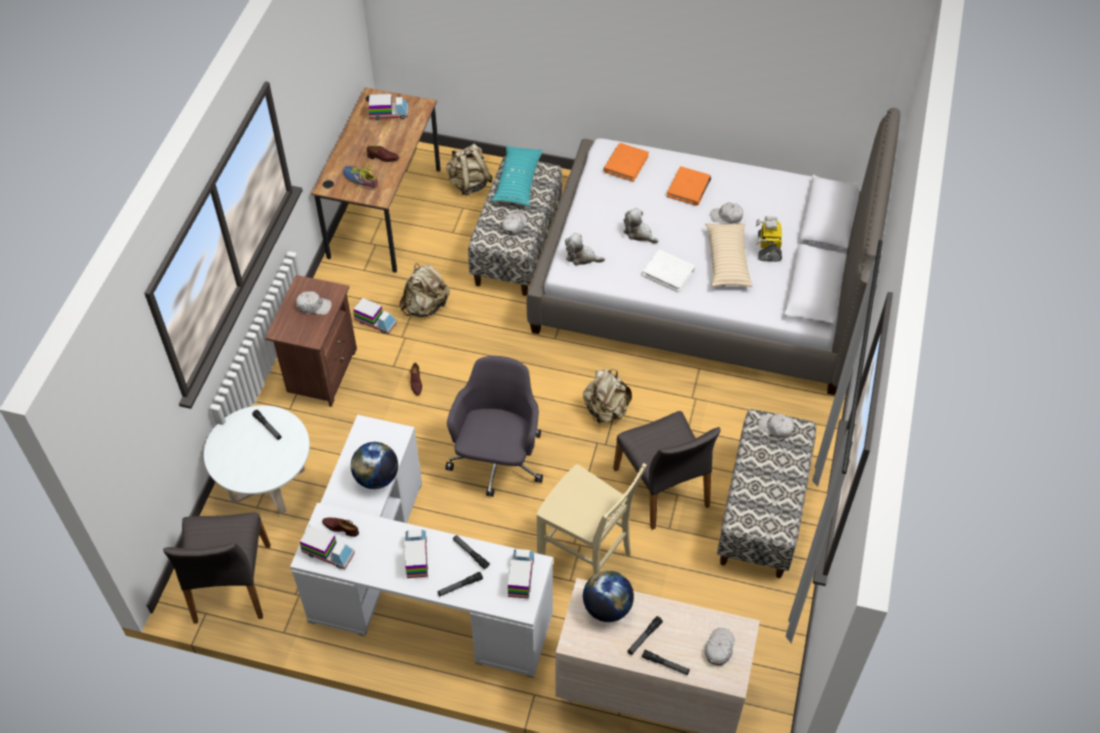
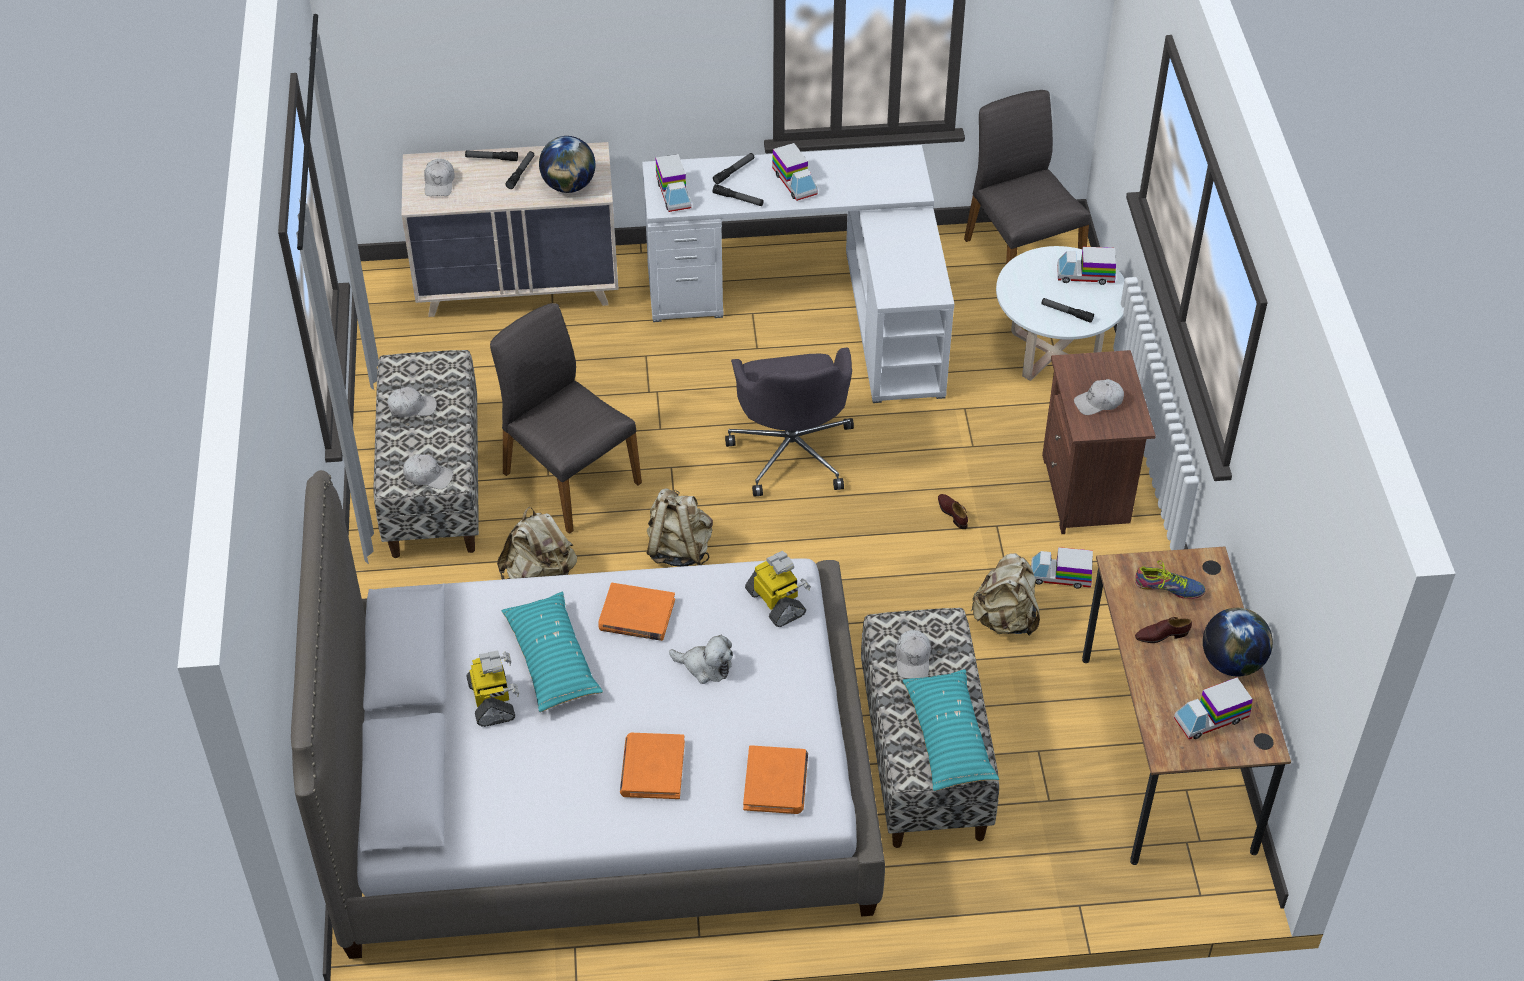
camera: 160 degrees right, 5 degrees down
(328, 553) = (889, 163): toy truck -> toy truck (1085, 275)
(341, 528) = (891, 185): brown shoe -> none
(376, 478) = (887, 249): globe -> globe (1232, 663)
(469, 184) = (1066, 850): beige backpack -> beige backpack (540, 575)
(581, 257) = (777, 603): plush toy -> toy robot
(586, 556) = (636, 382): beige chair -> none
(668, 272) = (636, 615): white book -> orange book
(726, 216) = (574, 735): white cap -> white cap (412, 407)
(727, 261) = (552, 660): beige pillow -> turquoise pillow

